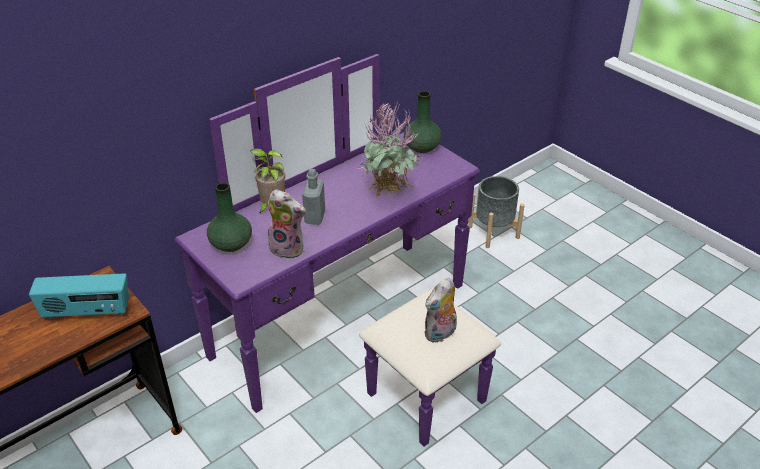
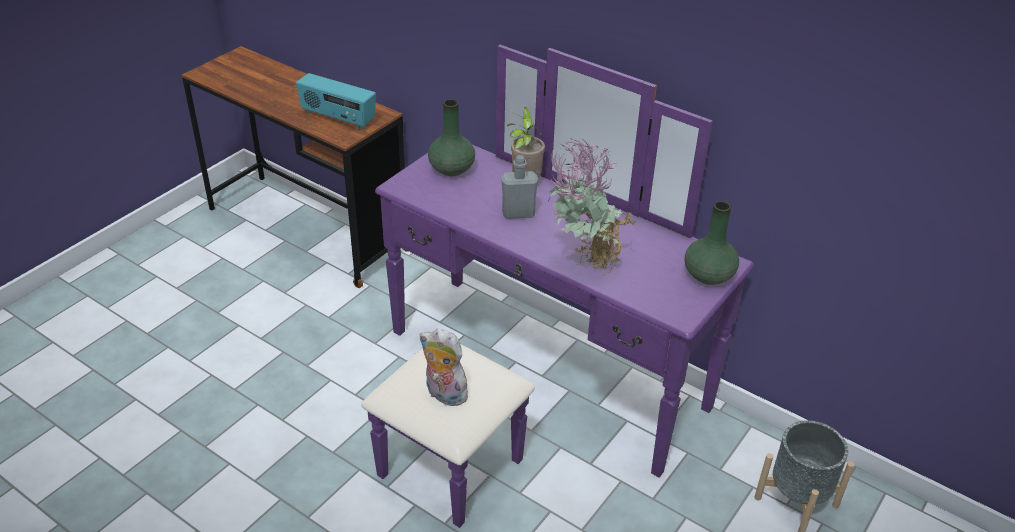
camera: 75 degrees right, 0 degrees up
(87, 312) = (338, 118): radio -> radio turned 45 degrees counterclockwise
(288, 248) = (457, 205): plush toy -> none

